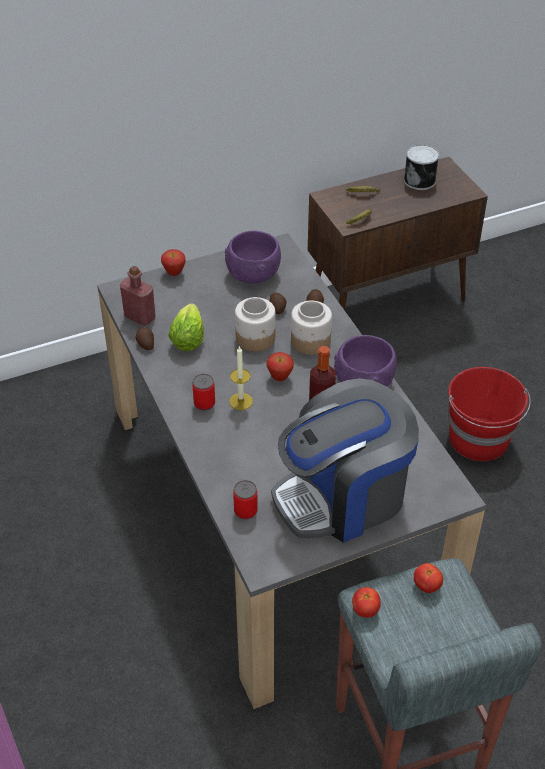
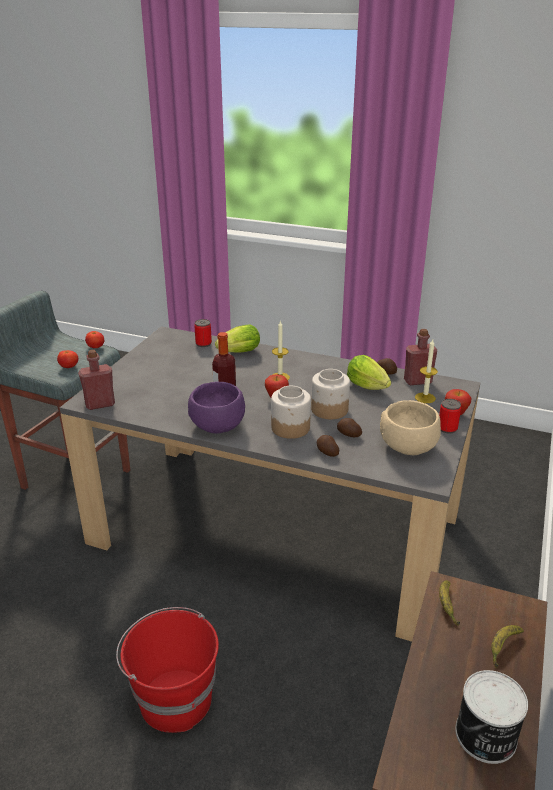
camera: 135 degrees right, 15 degrees down
(166, 299) = (425, 398): none -> candle
(204, 403) = (298, 366): can -> can (447, 428)
(231, 467) = (237, 353): none -> lettuce
(254, 274) = (407, 446): purple bowl -> beige bowl
(343, 496) = (156, 370): coffee machine -> none
(443, 480) = (100, 404): none -> red bottle

